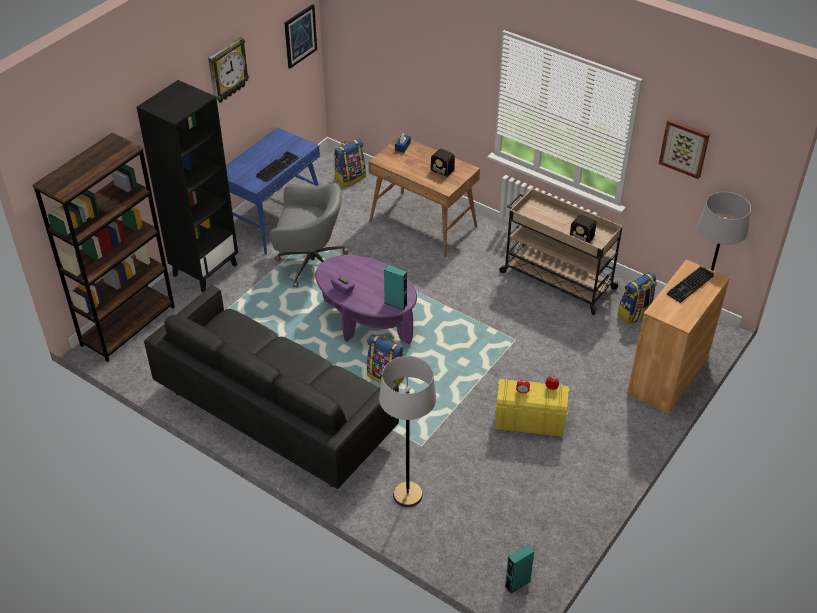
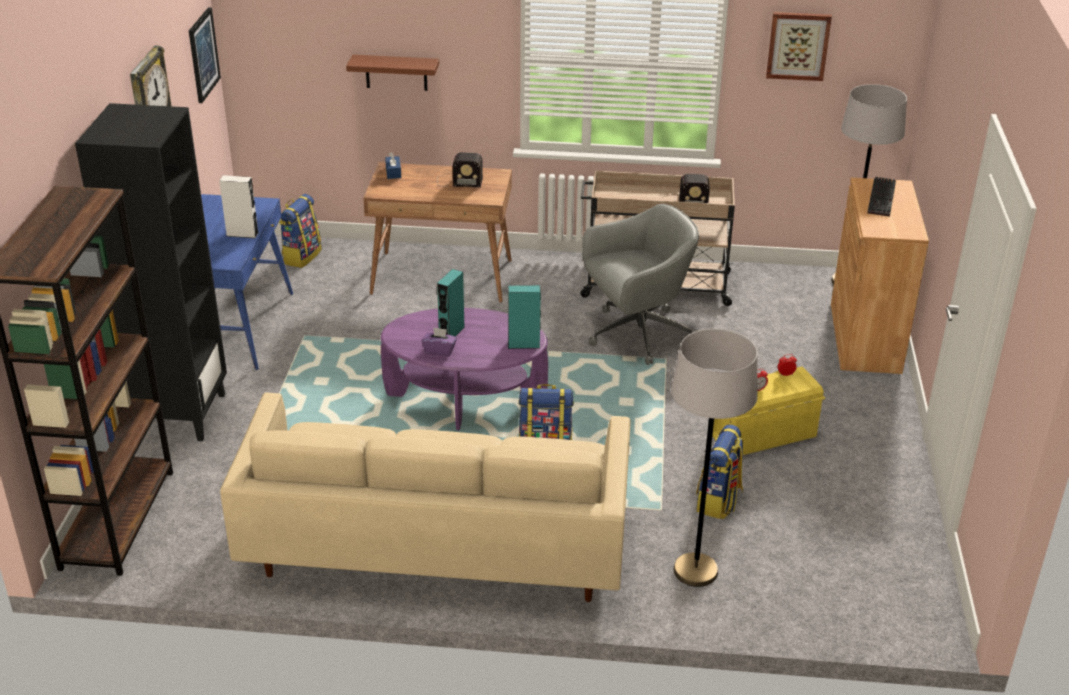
camera: 30 degrees left, 10 degrees down
(276, 413) = (436, 545): black sofa -> beige sofa
(277, 166) = (242, 234): keyboard -> white speaker
(310, 263) = (330, 361): grey office chair -> grey office chair (636, 335)
(422, 79) = (396, 72): none -> brown shelf
(517, 583) = (917, 613): turquoise speaker -> turquoise speaker (451, 333)
(635, 314) = (772, 292): backpack -> backpack (719, 501)

